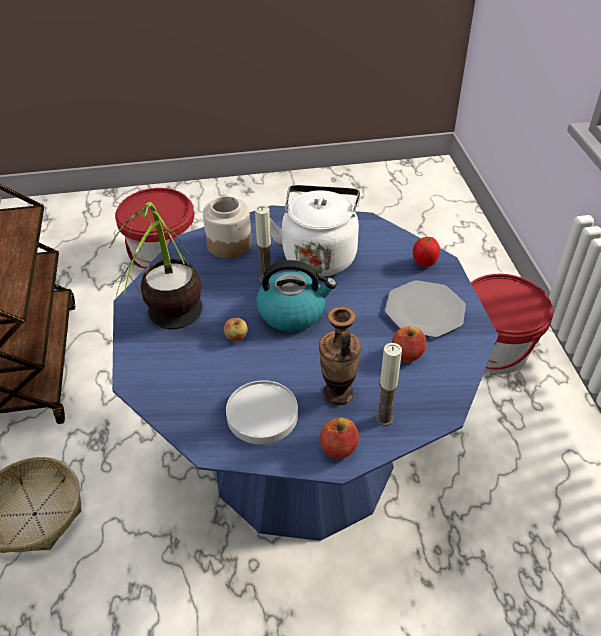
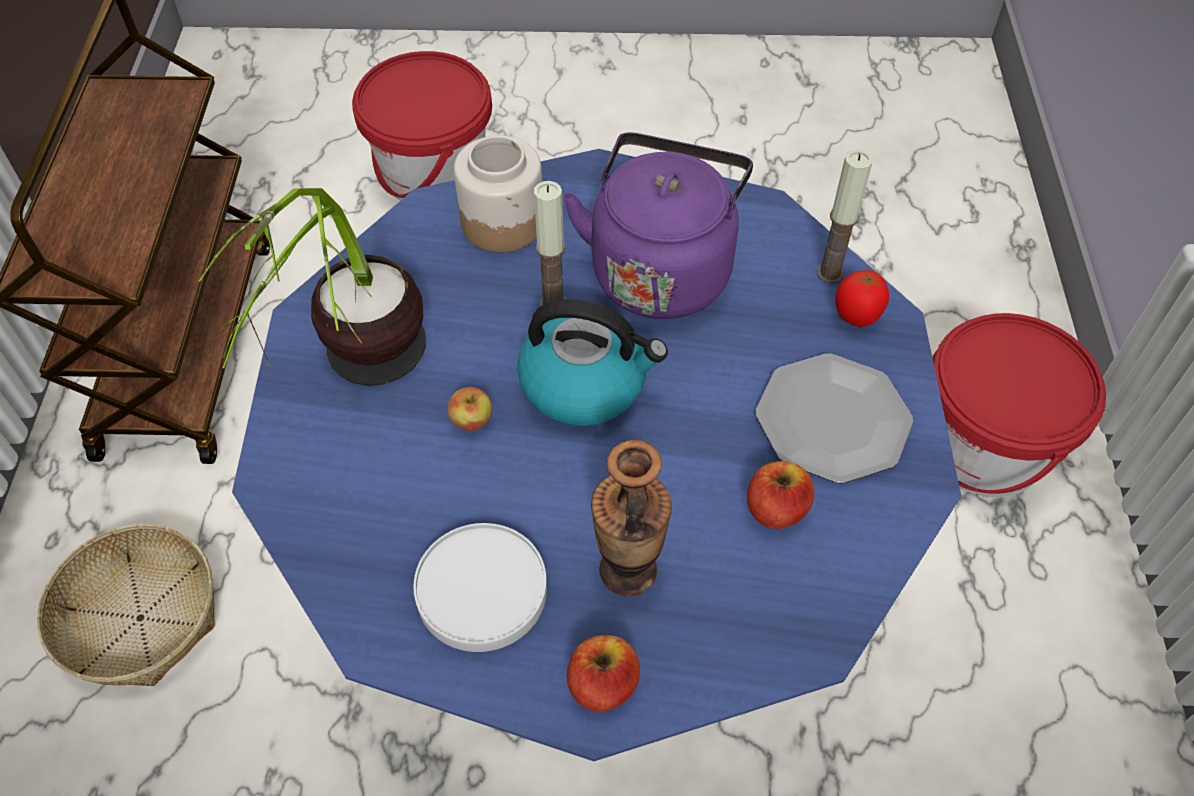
camera: 10 degrees right, 10 degrees up
(319, 255) = (661, 269): white kettle -> purple kettle
(384, 418) = (701, 638): candle -> candle (830, 273)

